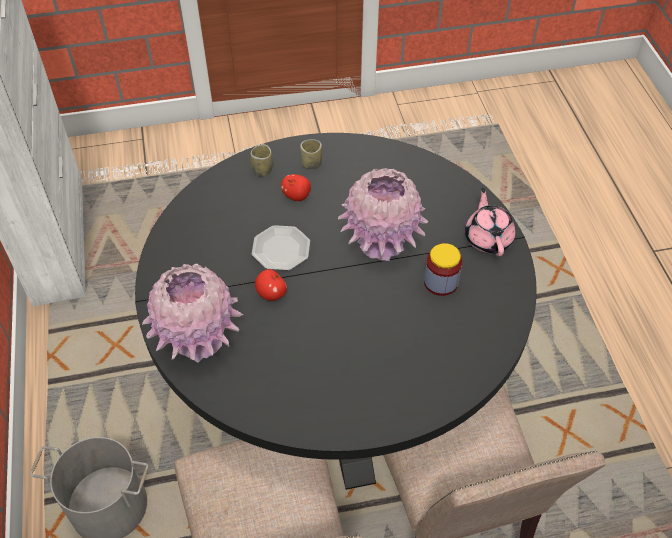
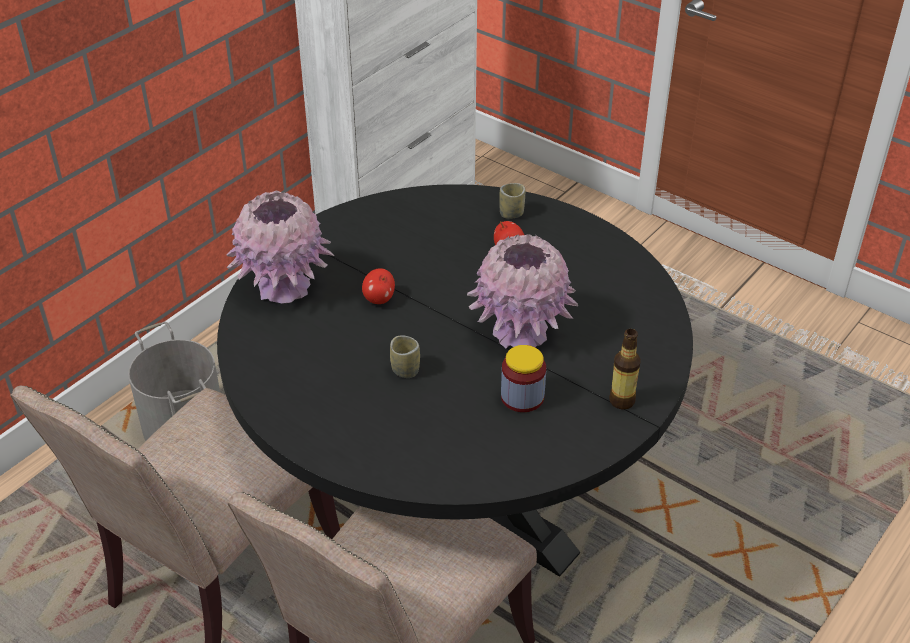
camera: 50 degrees right, 10 degrees down
(280, 250) = (434, 276): plate -> none
(311, 164) = (559, 236): cup -> cup (405, 370)
(488, 238) = (622, 401): pink teapot -> bottle

